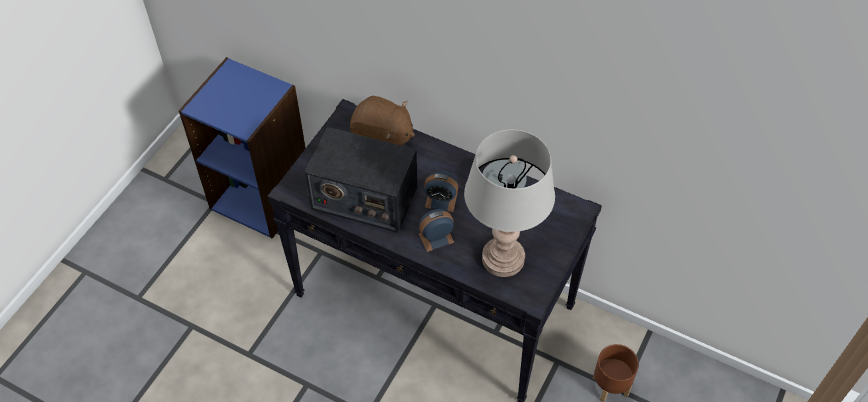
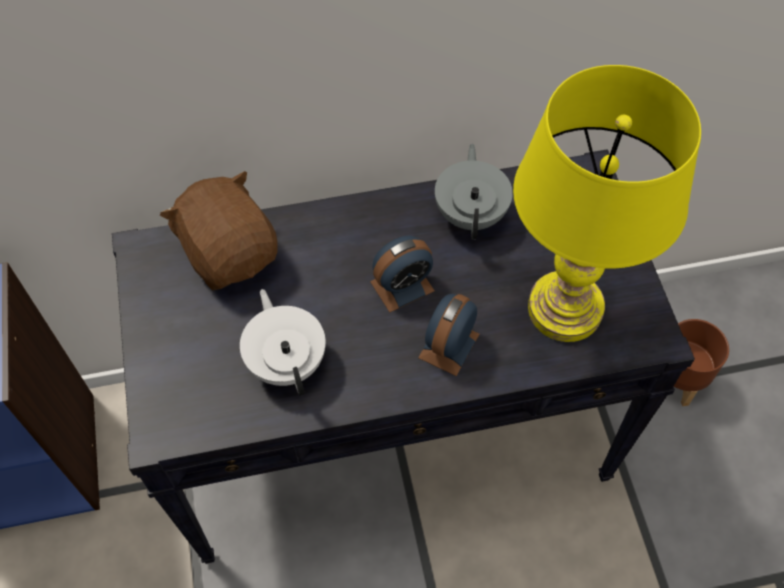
camera: 40 degrees left, 5 degrees up
(363, 197) = (287, 361): radio -> white teapot
(382, 138) = (230, 253): brown plush toy -> brown plush toy turned 105 degrees counterclockwise
(503, 258) = (564, 309): grey table lamp -> yellow table lamp

